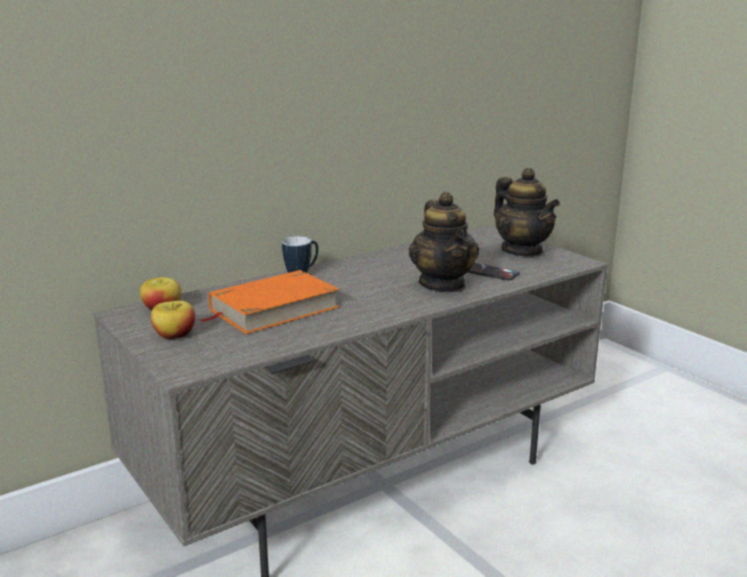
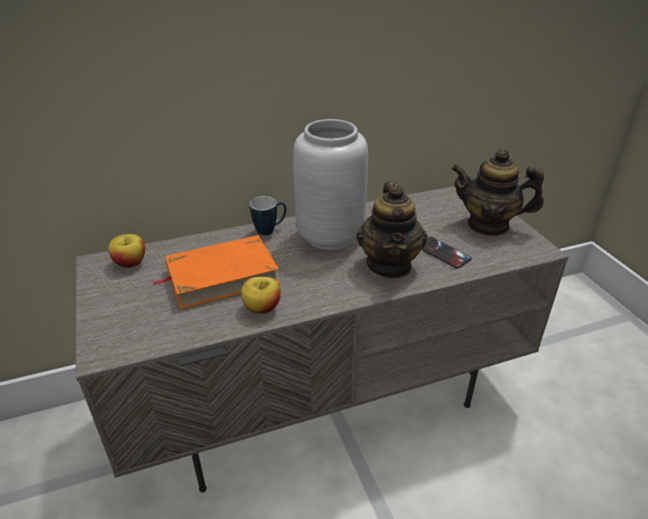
camera: 15 degrees right, 15 degrees up
(175, 336) = (121, 301): apple -> apple (262, 307)
(368, 272) = (329, 235): none -> grey vase
(522, 251) = (488, 225): teapot -> teapot turned 120 degrees clockwise

